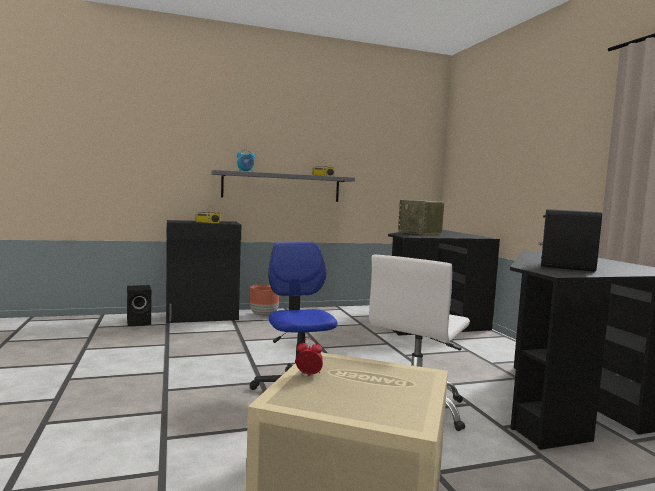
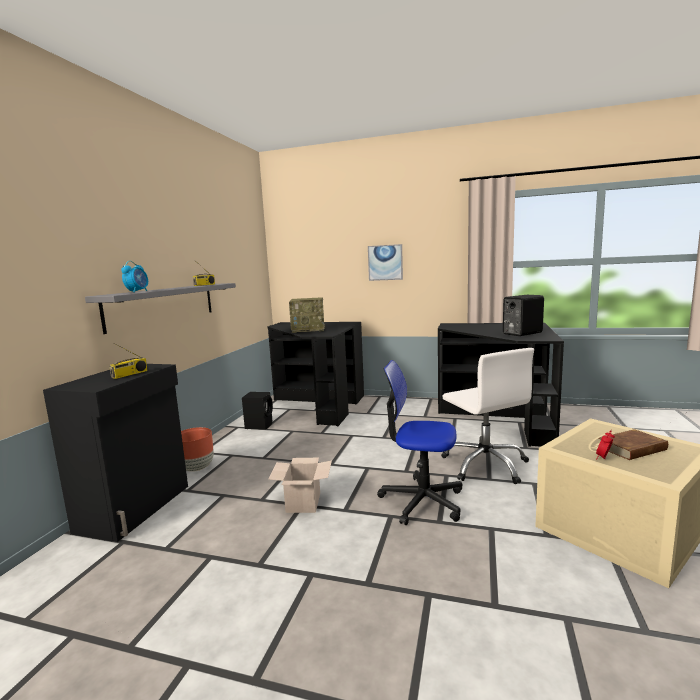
camera: 55 degrees left, 5 degrees up
(140, 322) = (77, 566): black speaker -> black speaker (259, 425)
(251, 351) = (303, 502): none -> cardboard box
(359, 388) = (632, 448): none -> brown book
(530, 168) = (385, 262): none -> picture

